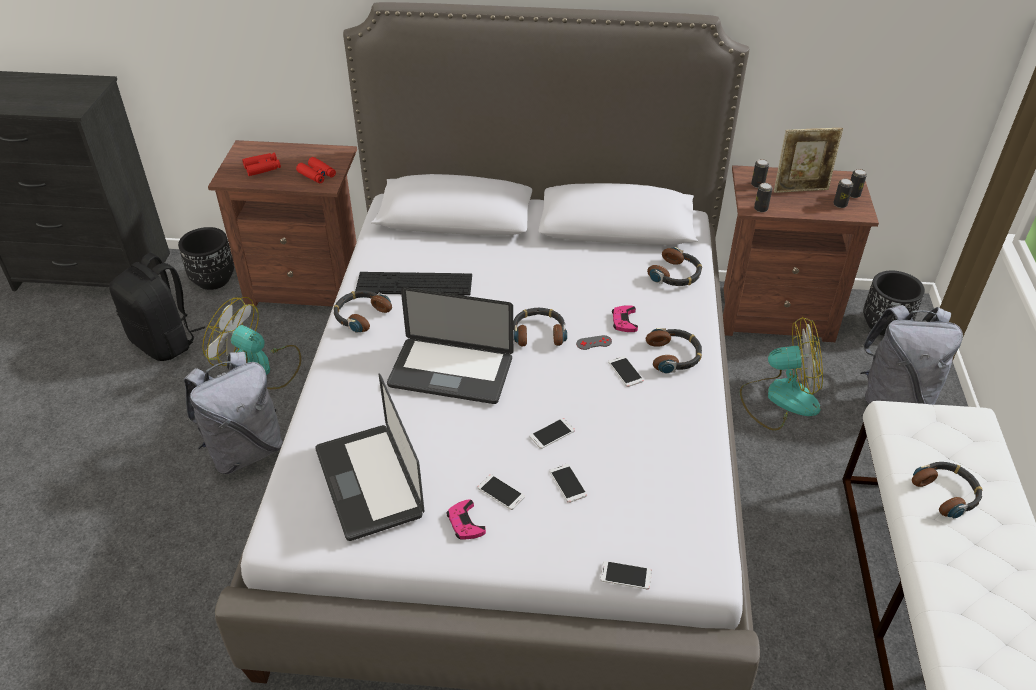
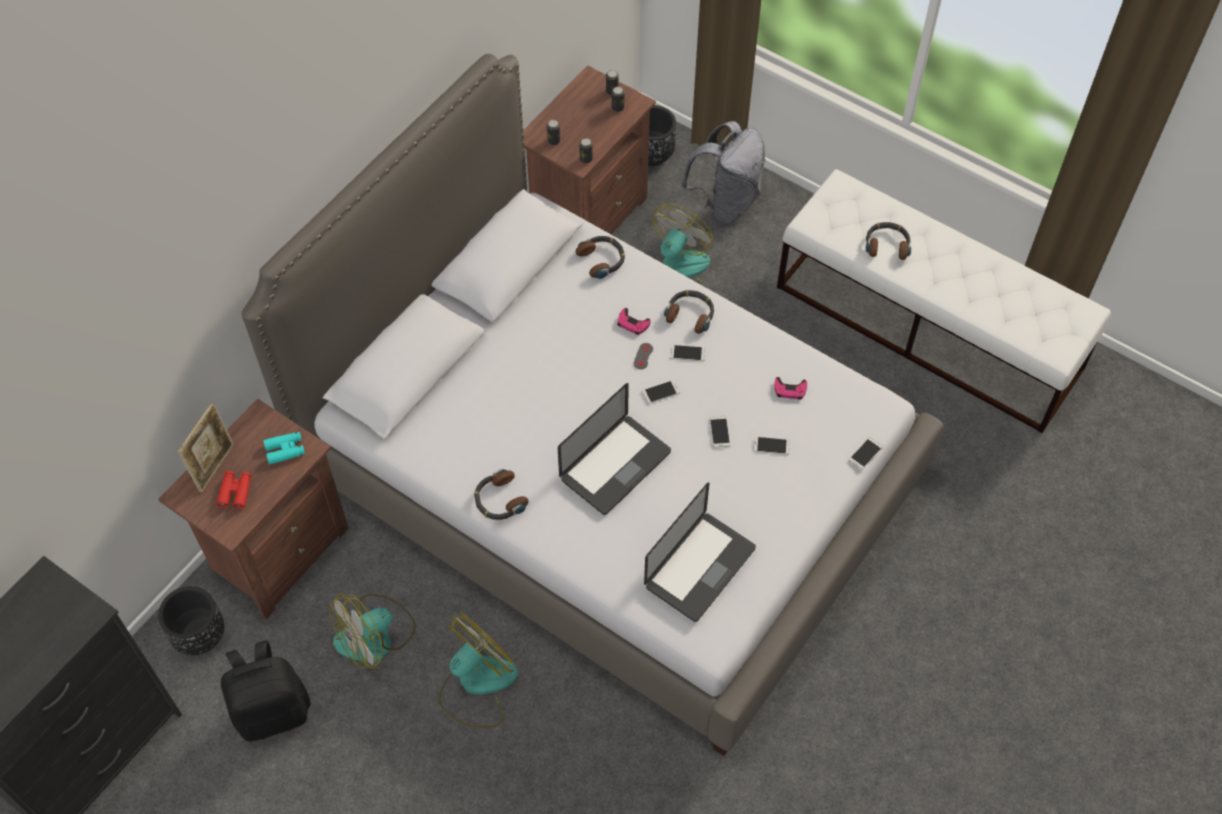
camera: 60 degrees left, 15 degrees up
(245, 450) = (477, 685): grey backpack -> fan
(317, 175) = (285, 450): red binoculars -> turquoise binoculars
(369, 482) = (700, 567): laptop -> laptop turned 60 degrees counterclockwise
(414, 284) = (484, 444): keyboard -> none
(465, 523) = (770, 524): pink game controller -> pink game controller (790, 390)
(501, 492) = (755, 490): phone -> phone (660, 392)
(539, 332) = (608, 385): headphones -> none
(800, 189) = (580, 118): picture frame -> picture frame (214, 466)

